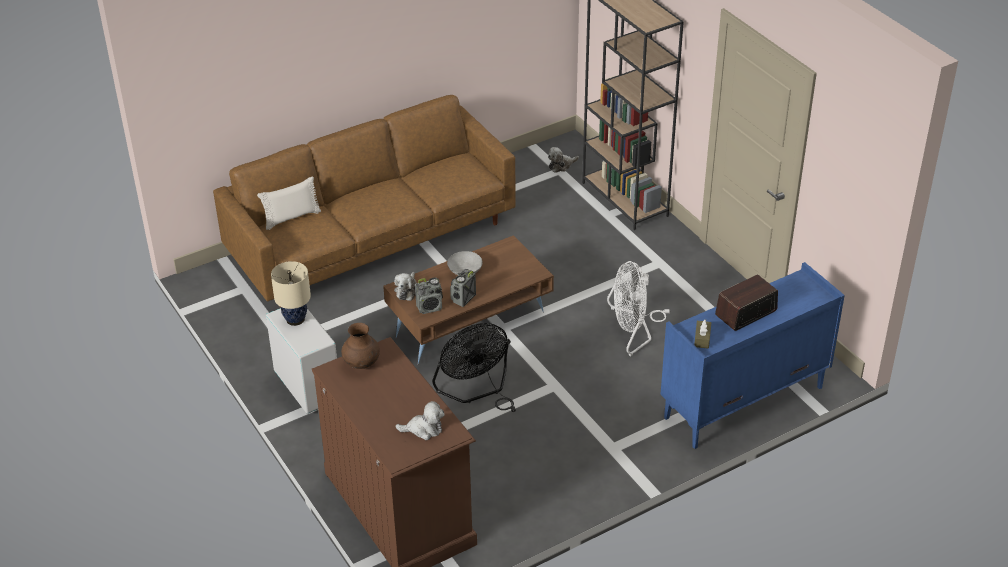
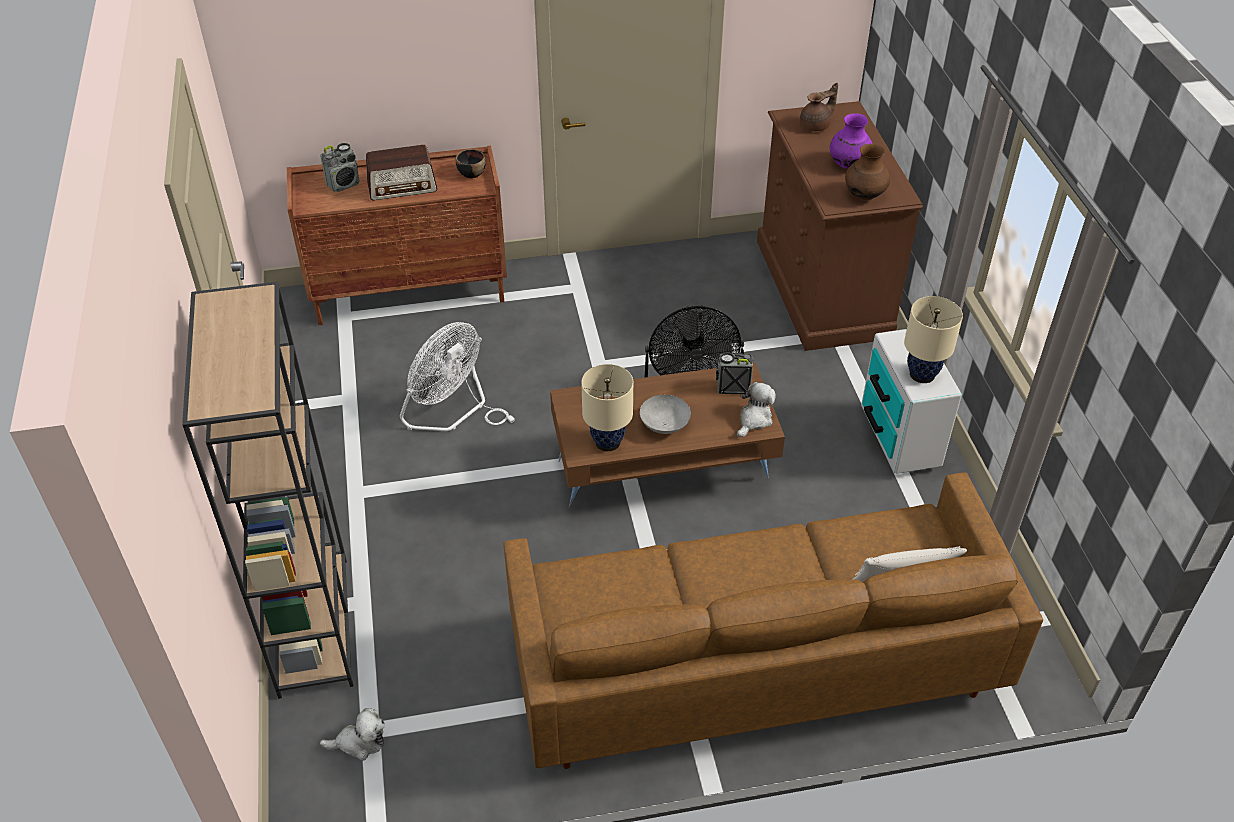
camera: 160 degrees left, 5 degrees up
(383, 392) = (848, 164): none -> purple vase
(424, 429) = (816, 126): plush toy -> brown teapot
(463, 298) = (684, 388): radio -> radio (344, 184)
(496, 254) = (608, 442): none -> beige table lamp
(634, 327) = (459, 409): white fan -> white fan turned 150 degrees counterclockwise
(702, 338) = (471, 173): brown tissue box -> black bowl
(743, 403) = (411, 295): blue cabinet -> brown cabinet

